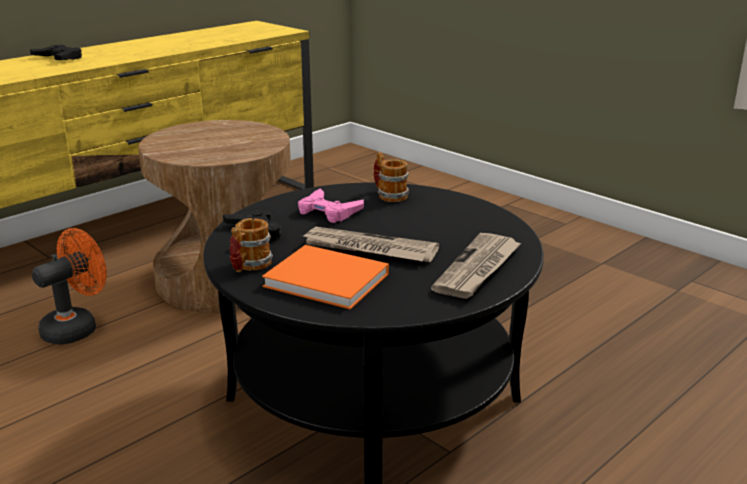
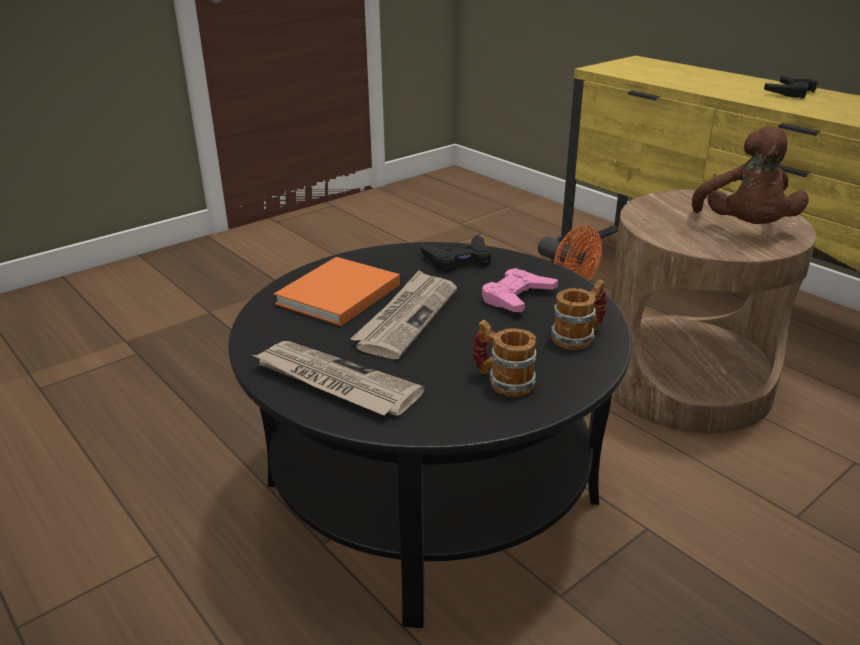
camera: 95 degrees right, 5 degrees up
(233, 134) = (744, 228): none -> brown plush toy
(249, 266) = (381, 260): mug -> mug (503, 381)

